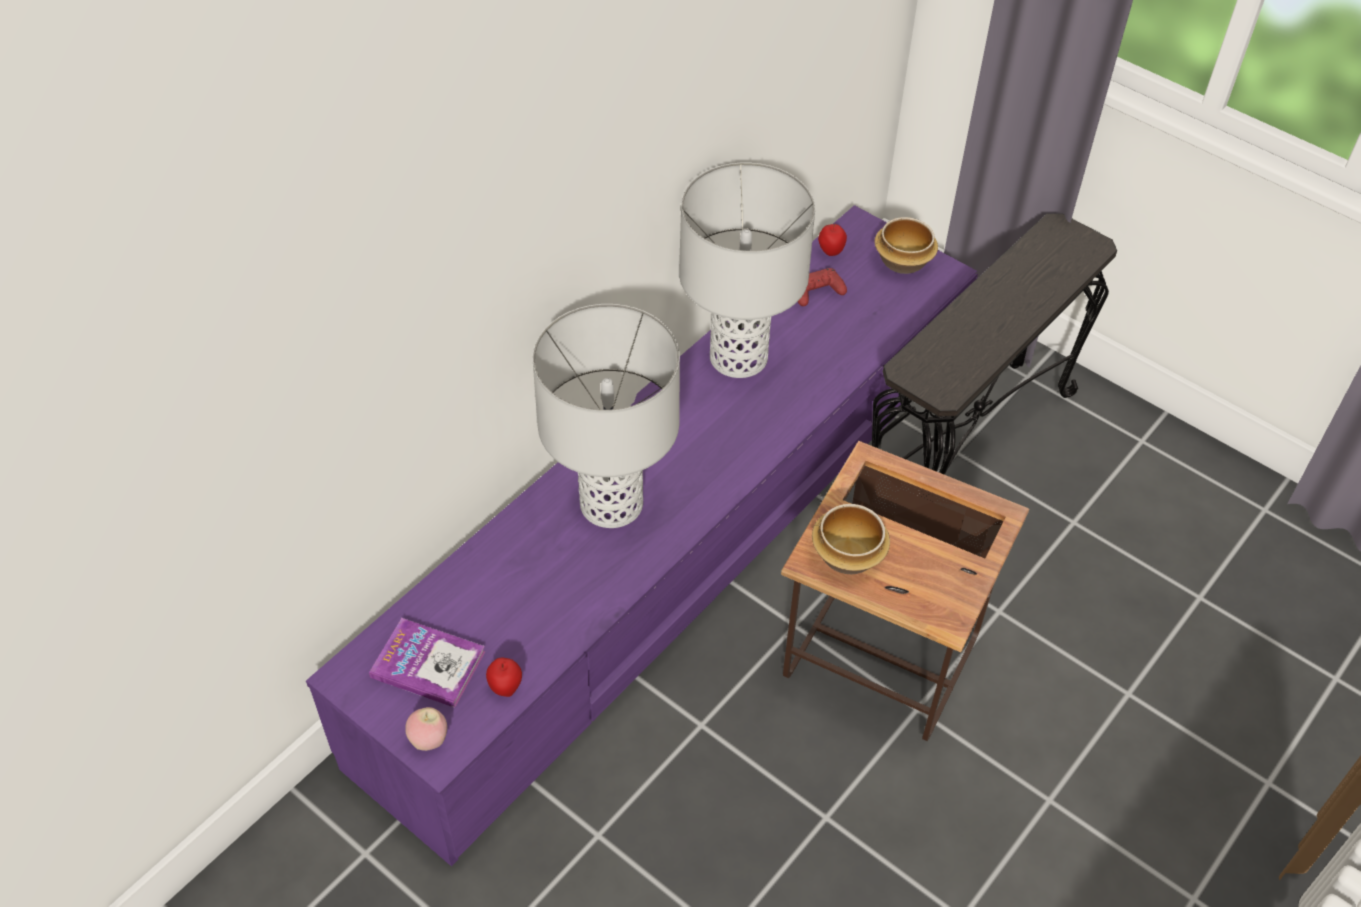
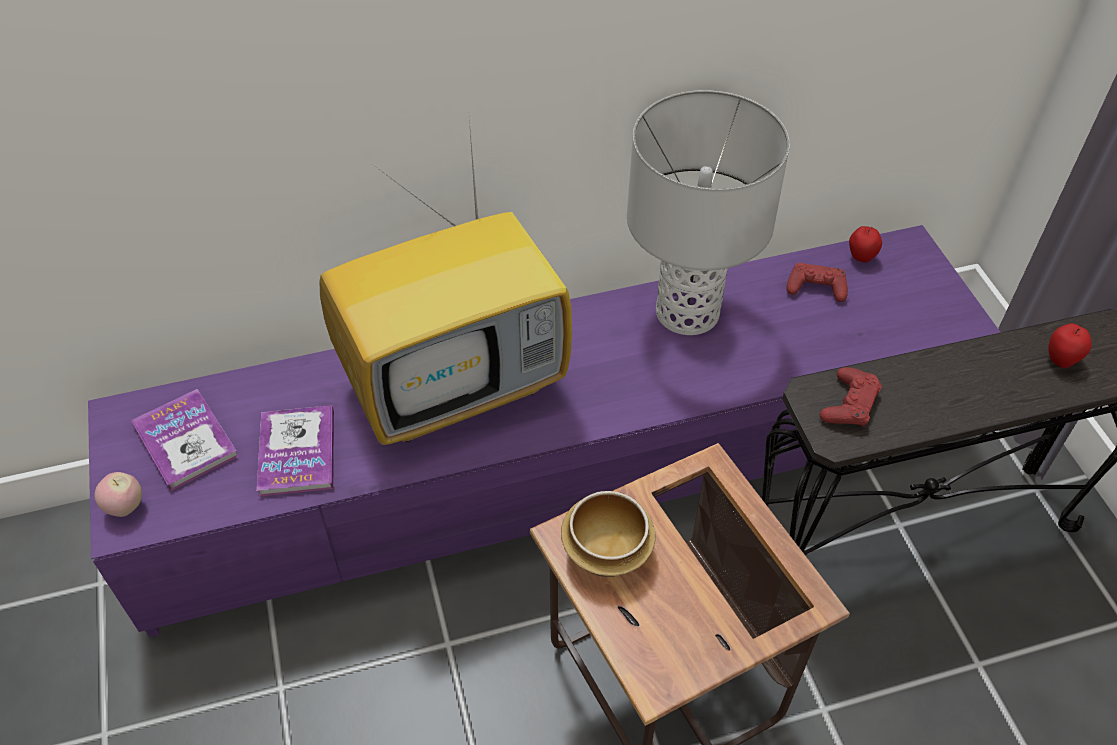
camera: 35 degrees right, 0 degrees up
(505, 688) = (224, 498): apple -> apple (1061, 360)
(531, 622) = (297, 452): none -> book
(611, 502) = (458, 383): white table lamp -> television
(901, 261) = (930, 297): bowl -> none
(936, 365) = (849, 404): none -> red game controller

